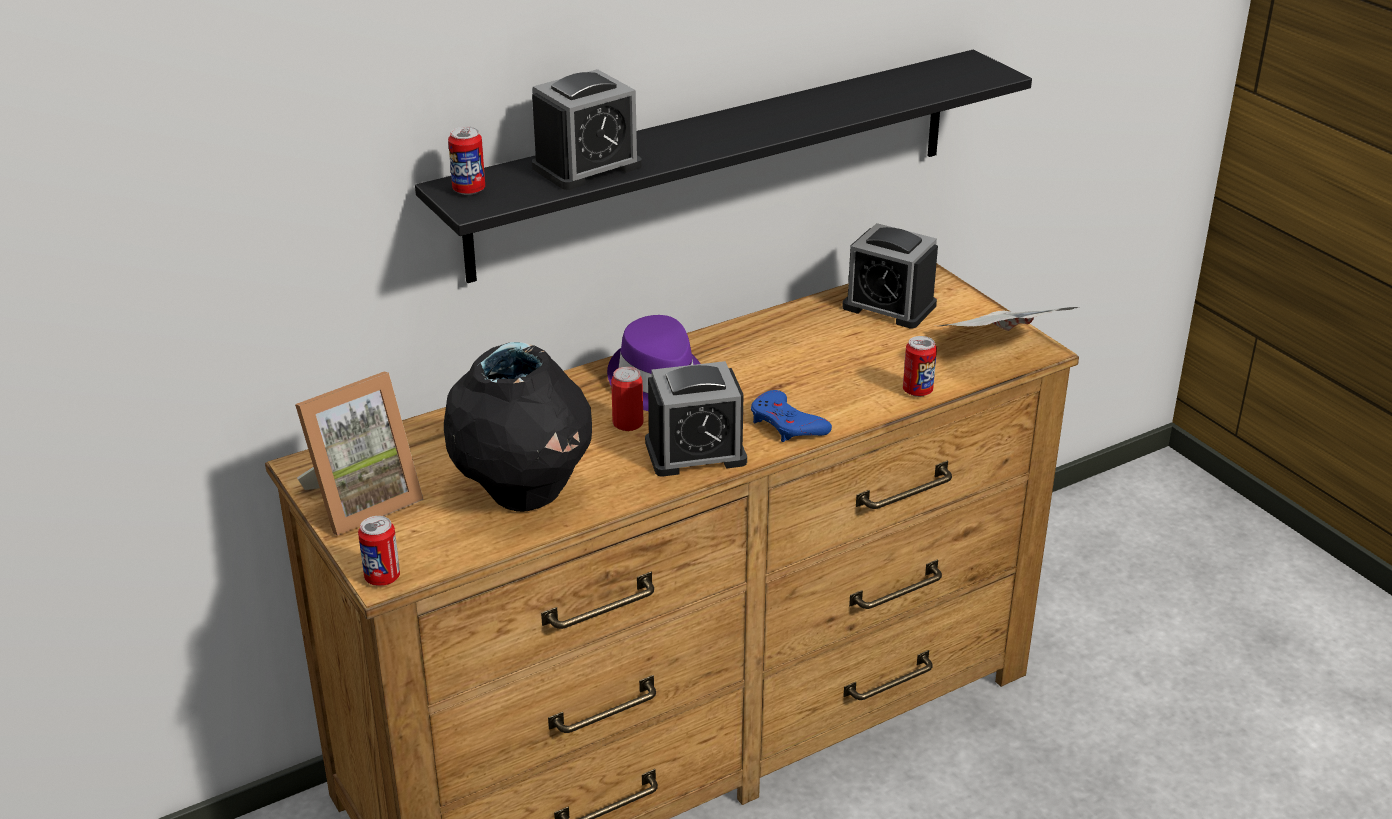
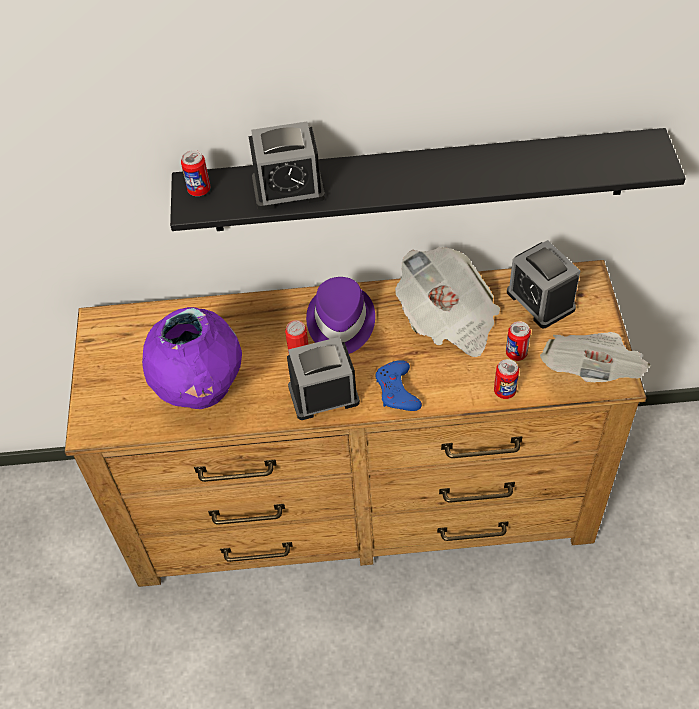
camera: 30 degrees right, 20 degrees up
(361, 501) = (109, 362): picture frame -> none
(382, 578) = (85, 431): can -> can (516, 353)
(524, 494) = (201, 392): black vase -> purple vase
(695, 452) = (323, 395): alarm clock -> alarm clock turned 150 degrees clockwise
(794, 348) = (448, 320): none -> newspaper

